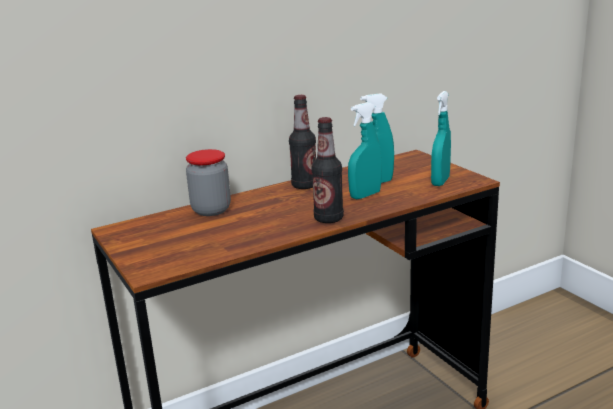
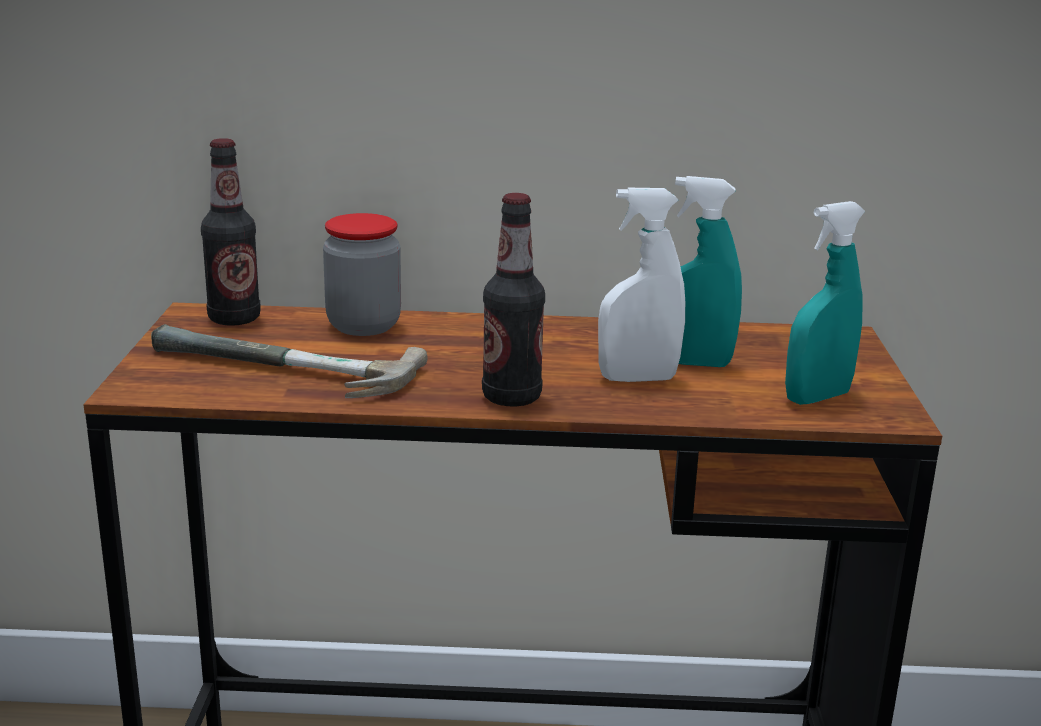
camera: 30 degrees right, 0 degrees up
(206, 242) = (275, 372): none -> hammer
(304, 185) = (564, 331): bottle -> bottle (234, 319)
(365, 195) = (637, 378): turquoise spray bottle -> white spray bottle

